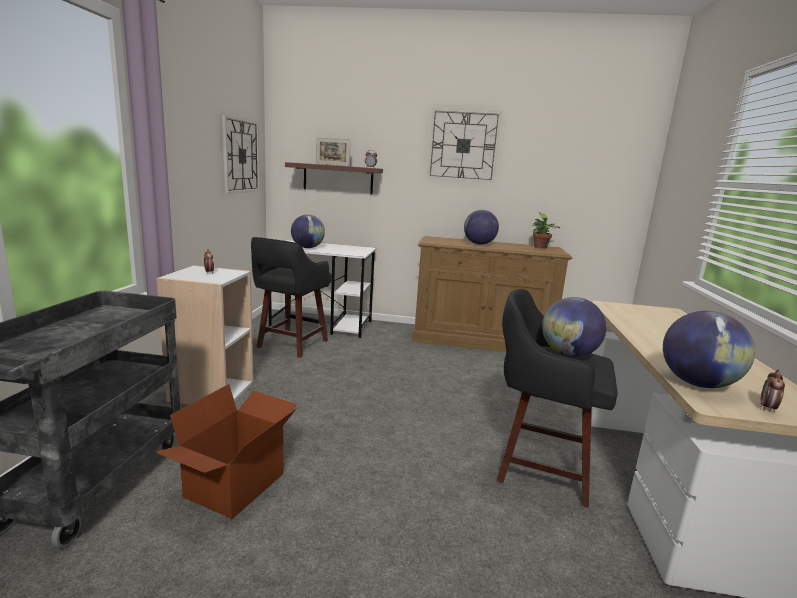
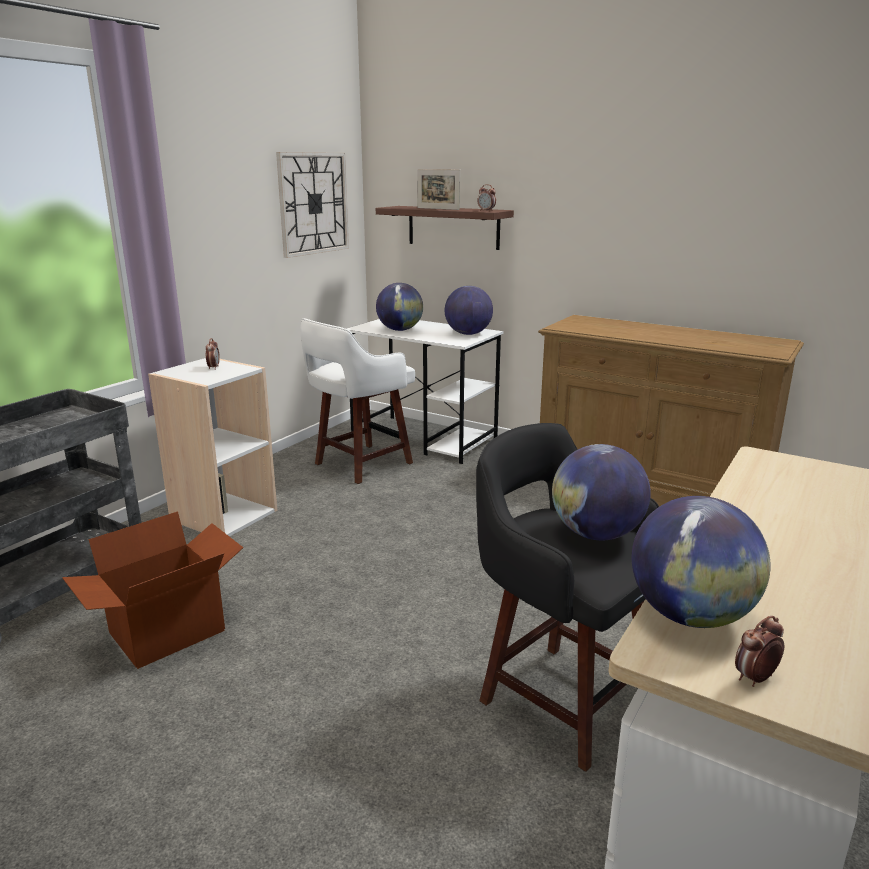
camera: 25 degrees right, 5 degrees up
(291, 345) = (360, 465): black stool -> white stool
(463, 146) = (634, 168): wall clock -> none
(479, 244) = (643, 332): globe -> globe (468, 334)
(541, 247) = (755, 341): potted plant -> none

